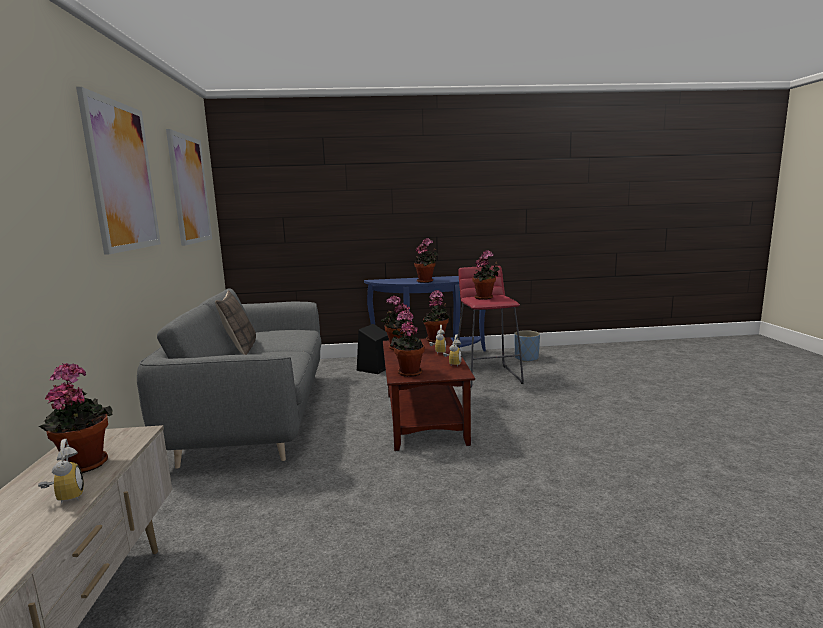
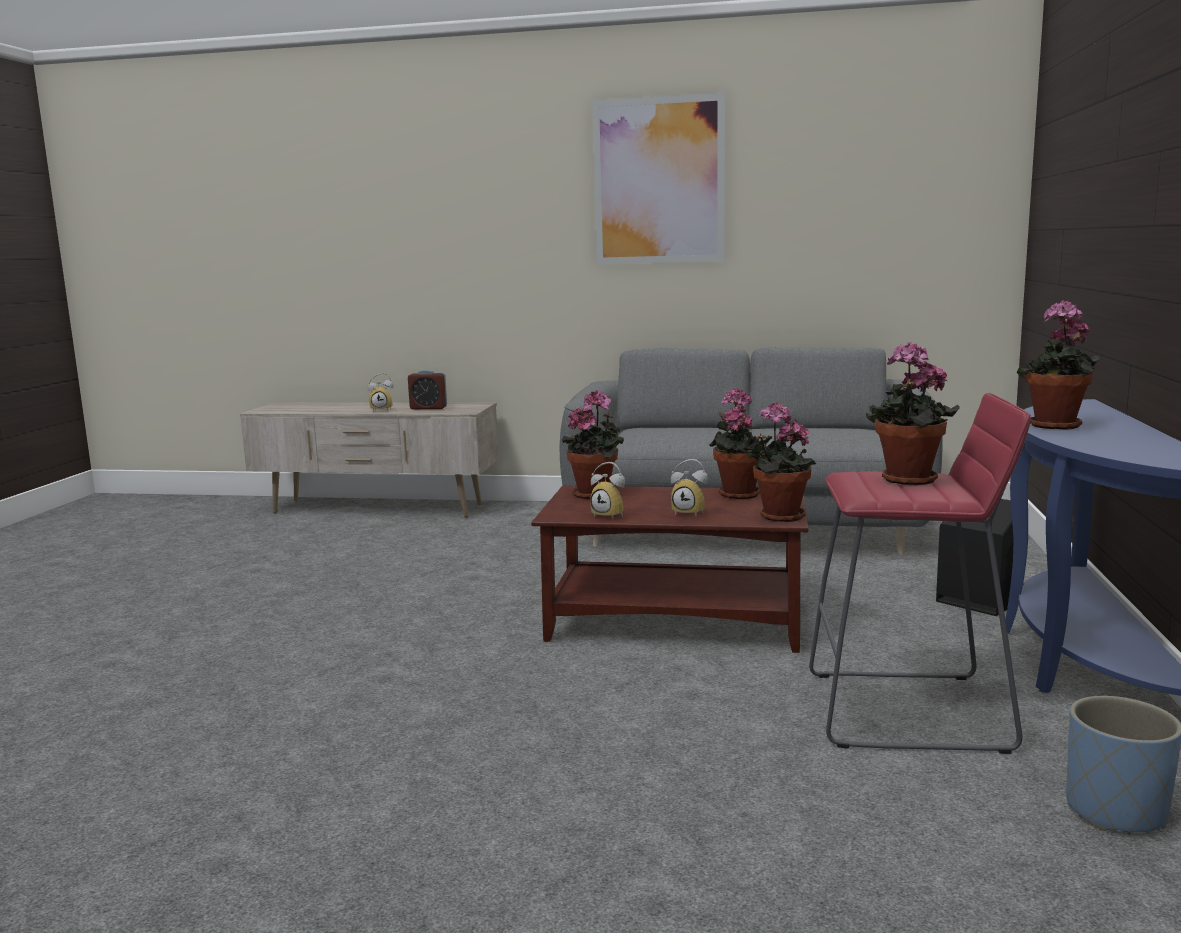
camera: 105 degrees right, 0 degrees up
(84, 463) = (428, 408): potted plant -> alarm clock
(189, 190) = (880, 181): picture -> none
(240, 349) = (758, 427): pillow -> none

